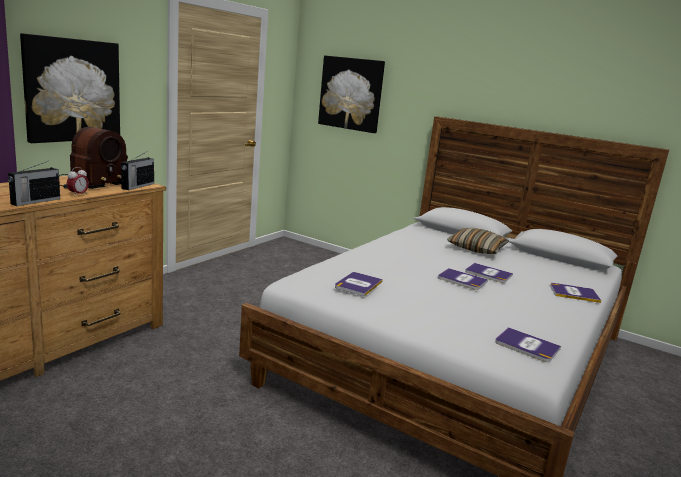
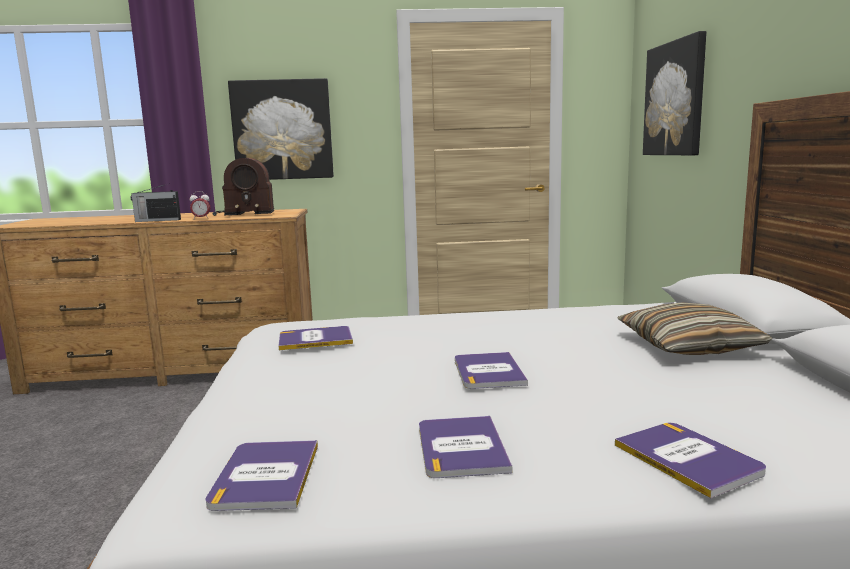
camera: 55 degrees right, 5 degrees down
(137, 186) = (271, 216): radio -> none
(488, 273) = (573, 377): book -> book (461, 447)

